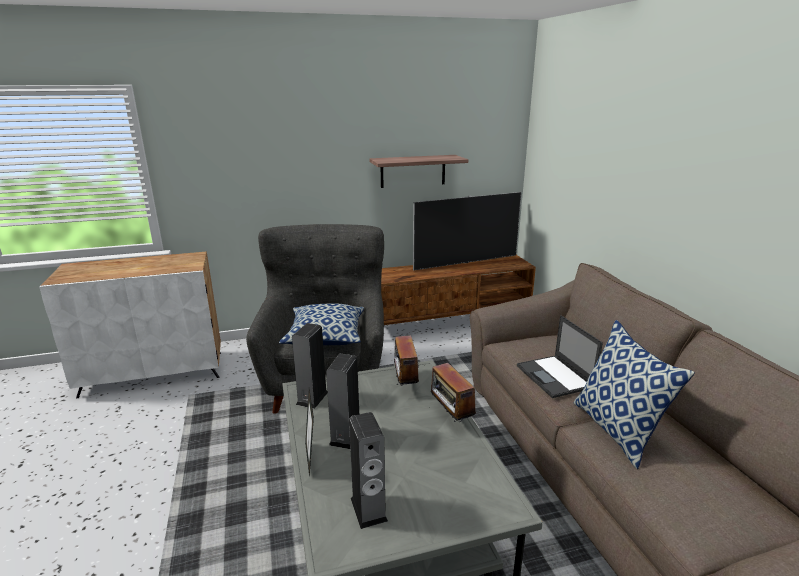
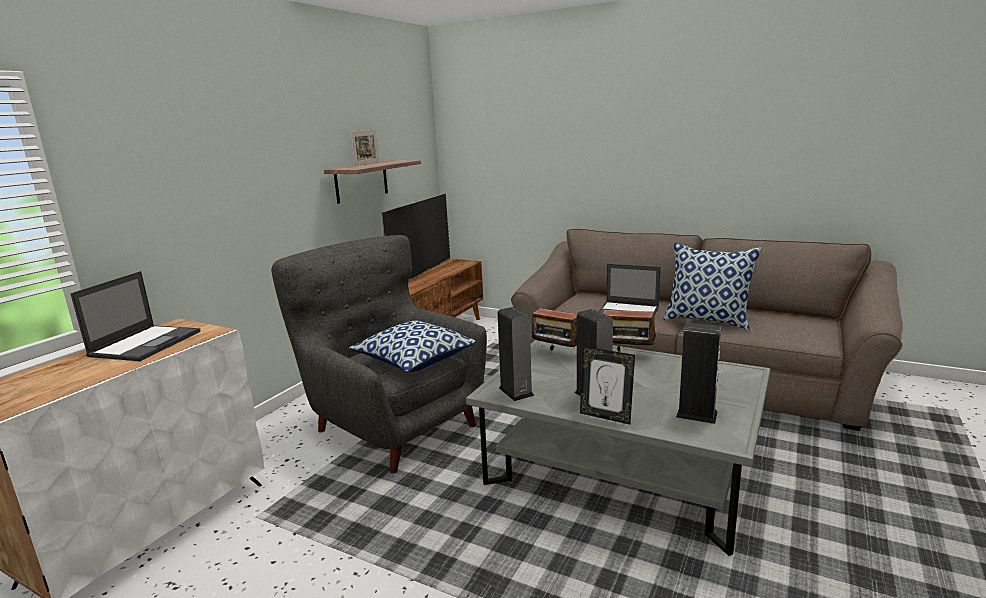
camera: 45 degrees left, 5 degrees down
(161, 263) = (147, 343): none -> laptop
(414, 157) = (367, 164): none -> picture frame

